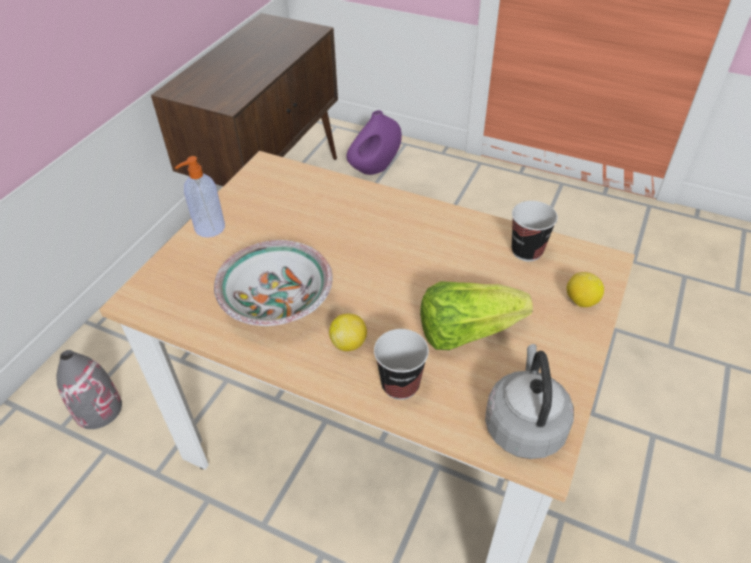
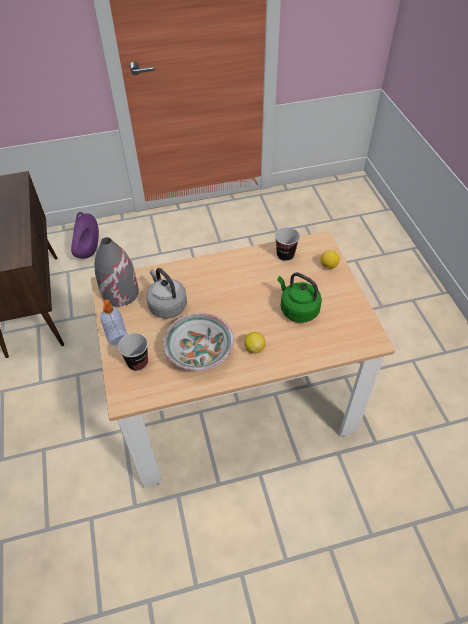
camera: 40 degrees left, 5 degrees up
(98, 409) = (60, 501): grey vase -> grey vase (120, 292)
(400, 385) = (295, 351): cup -> cup (137, 363)
(466, 331) = (297, 309): lettuce -> green kettle
(524, 424) = (356, 333): grey kettle -> grey kettle (166, 305)

